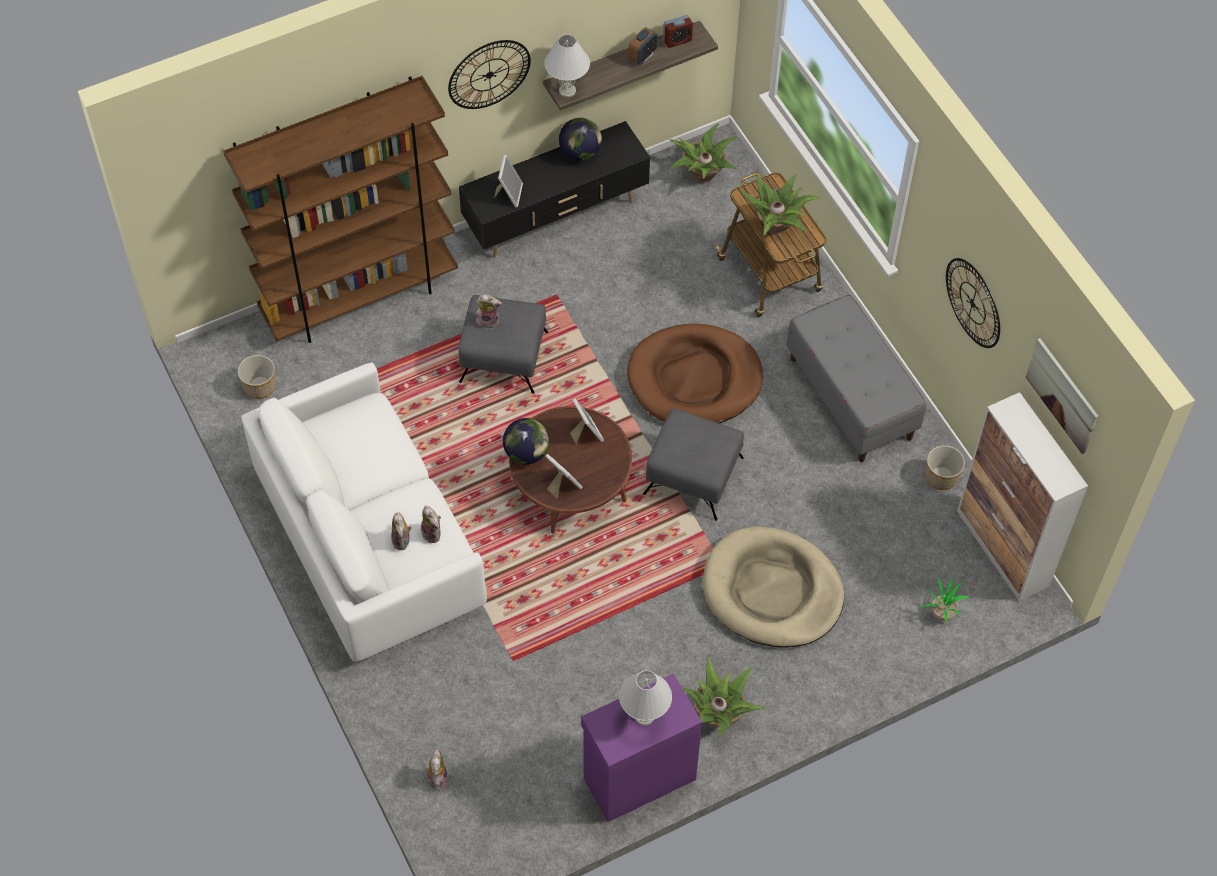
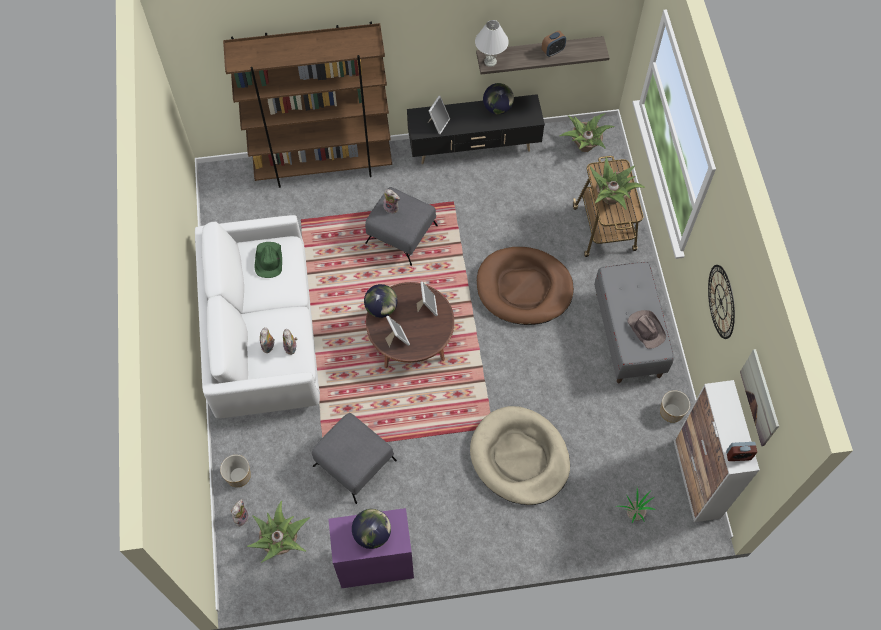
camera: 20 degrees right, 5 degrees up
(259, 386) = (236, 207): planter -> planter (238, 475)
(355, 433) = (269, 260): none -> green hat
(489, 74) = (434, 35): wall clock -> none
(644, 716) = (372, 533): white table lamp -> globe
(677, 40) = (582, 46): alarm clock -> alarm clock (738, 455)
(692, 475) = (496, 356): grey ottoman -> grey ottoman (354, 462)
(718, 715) = (448, 536): potted plant -> potted plant (281, 541)
(879, 377) = (646, 329): none -> brown hat

